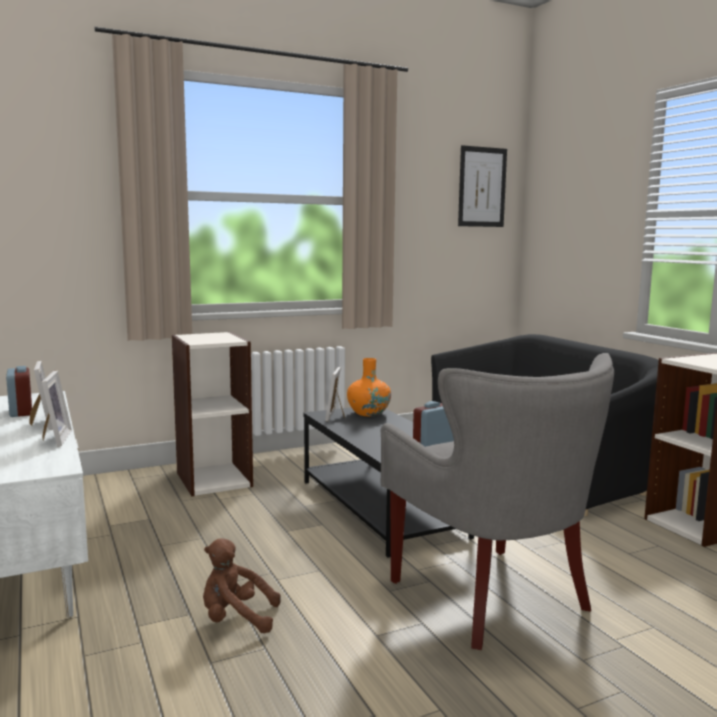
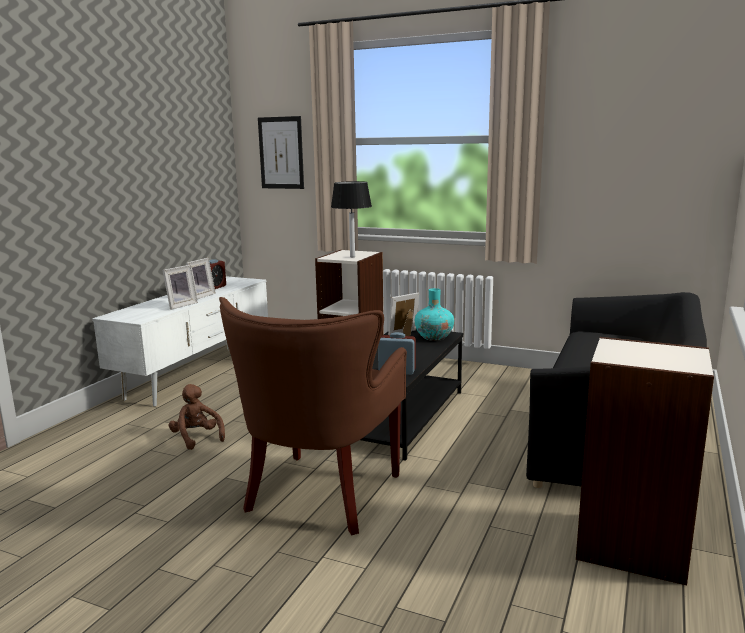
camera: 50 degrees right, 5 degrees up
(222, 338) = (352, 256): none -> black table lamp
(368, 413) = (434, 337): orange vase -> turquoise vase
(482, 187) = (678, 114): picture -> picture (281, 153)
(491, 598) = (320, 495): grey armchair -> brown armchair

